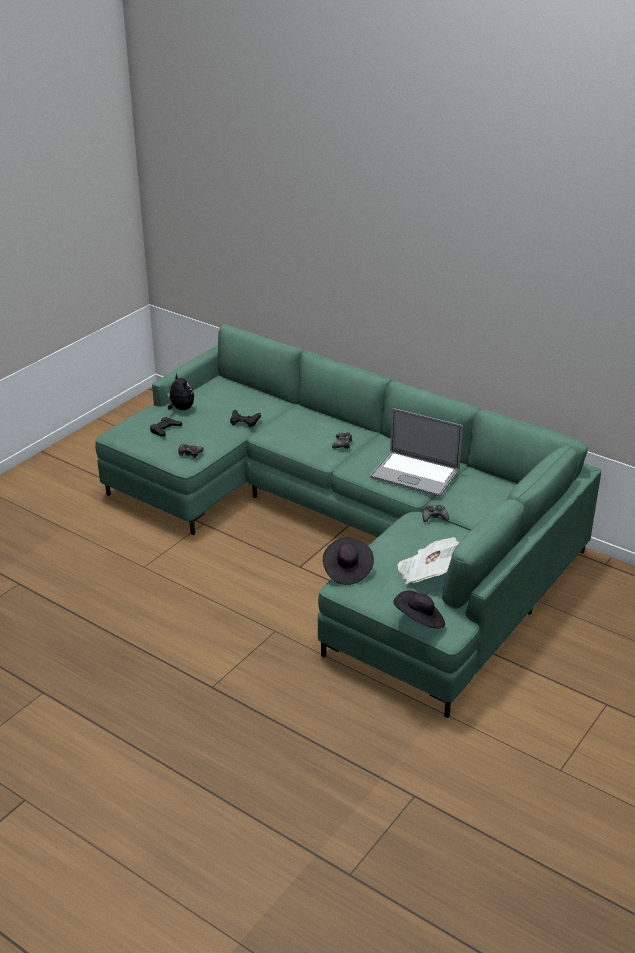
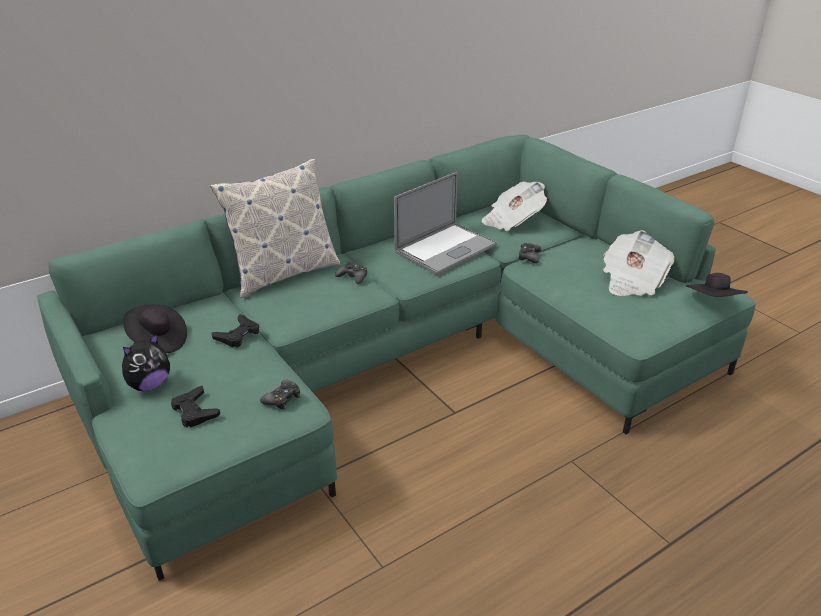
camera: 70 degrees left, 0 degrees up
(181, 409) = (149, 385): plush toy -> plush toy turned 150 degrees clockwise
(328, 416) = (283, 273): none -> pillow
(347, 570) = (613, 327): black hat -> black hat (158, 341)
(493, 498) = (512, 221): none -> newspaper

